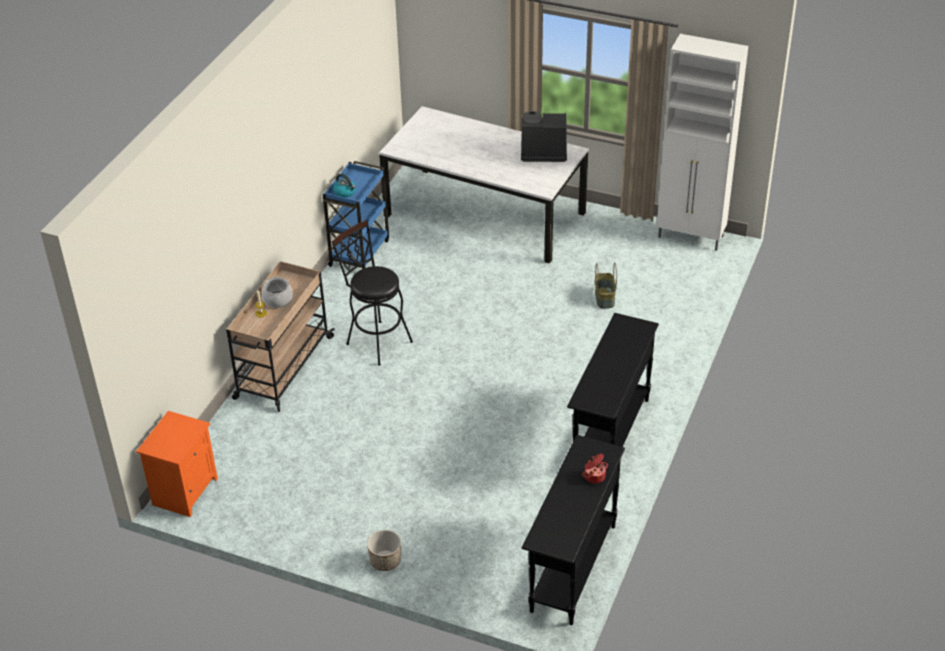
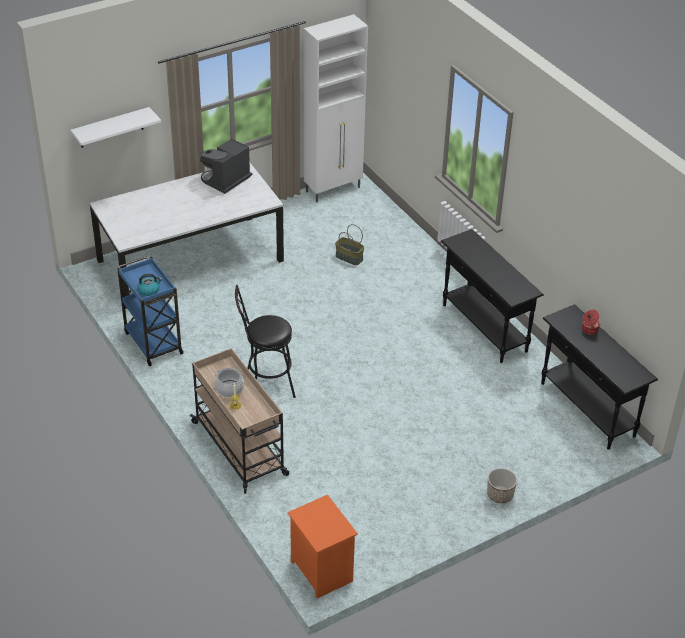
camera: 55 degrees left, 0 degrees up
(454, 41) = (111, 128): none -> white shelf

